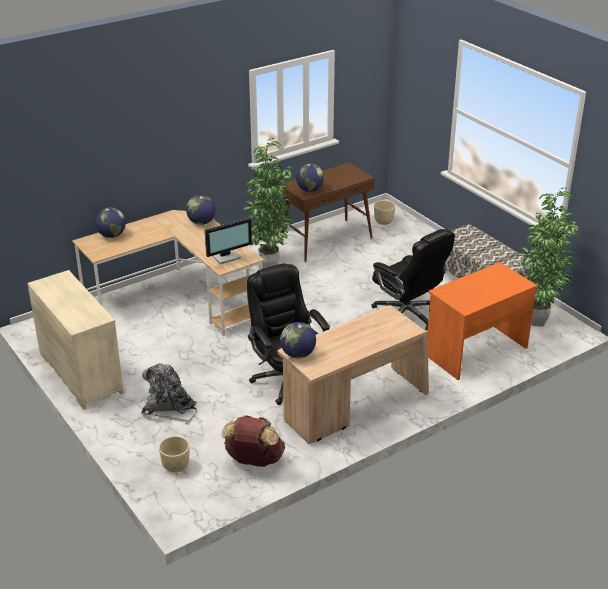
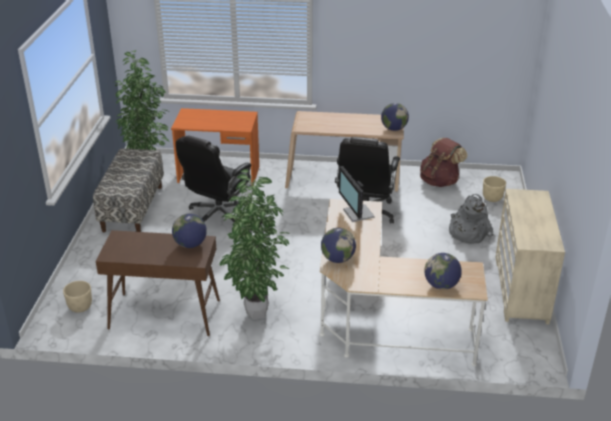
camera: 140 degrees left, 0 degrees up
(226, 256) = (357, 214): monitor -> monitor turned 120 degrees counterclockwise
(407, 315) = (218, 215): black office chair -> black office chair turned 150 degrees counterclockwise

